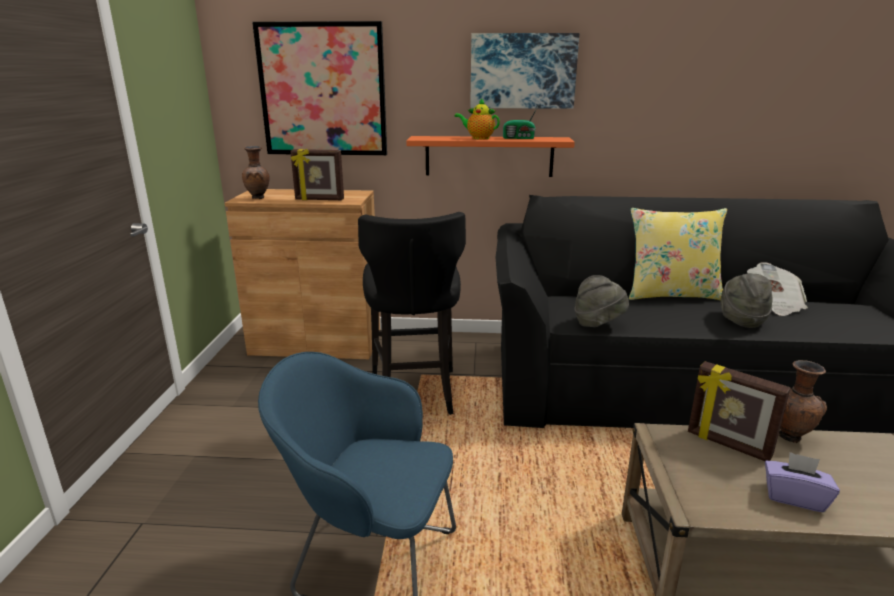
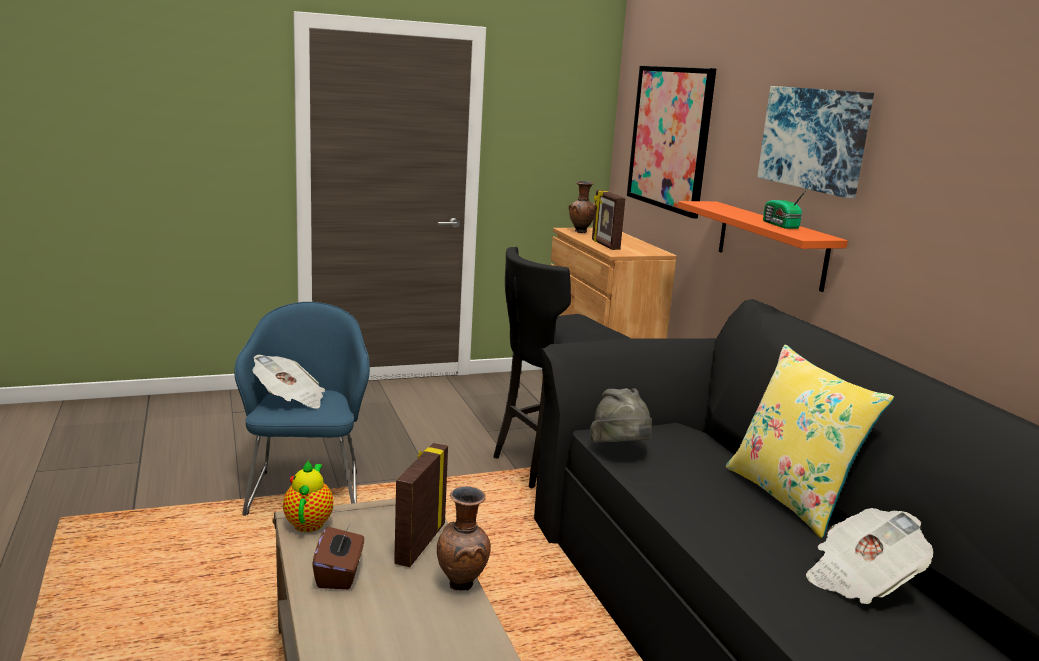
camera: 65 degrees right, 5 degrees down
(371, 477) = (290, 399): none -> newspaper
(478, 138) = (744, 215): teapot -> teapot (309, 522)
(741, 320) = (745, 544): grey hat -> none
(794, 497) = (339, 574): purple tissue box -> brown tissue box

